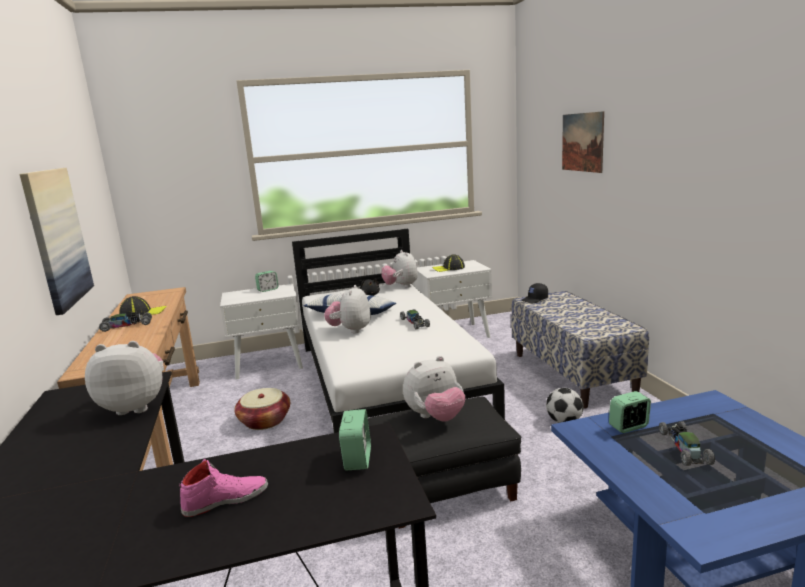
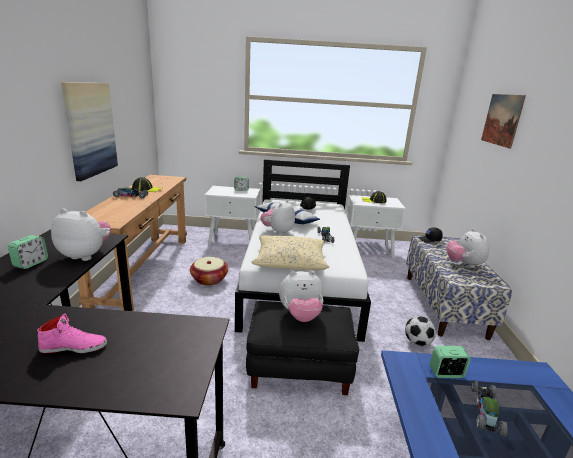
camera: 15 degrees right, 5 degrees up
(357, 459) = (182, 343): alarm clock -> alarm clock (31, 263)
(391, 359) = (290, 261): none -> beige pillow
(401, 286) = (334, 207): plush toy -> plush toy (464, 264)

